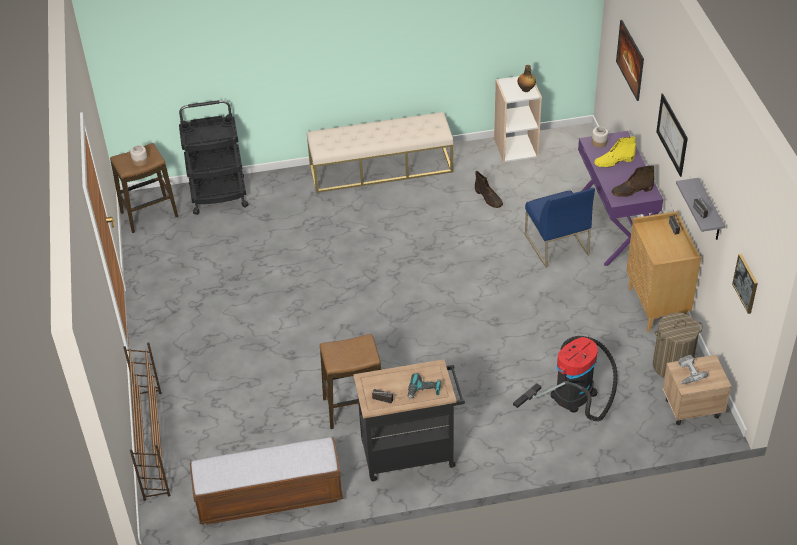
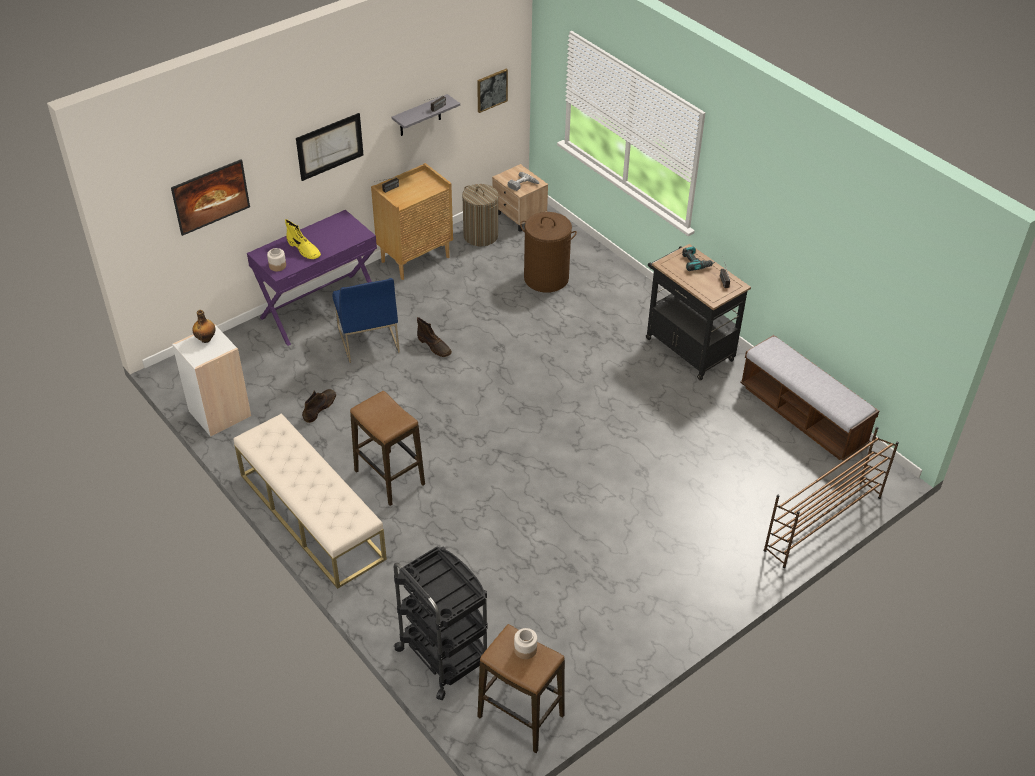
camera: 120 degrees left, 0 degrees up
(354, 408) = (668, 401): stool -> stool (389, 478)
(556, 244) = (367, 339): blue chair -> blue chair turned 120 degrees clockwise
(576, 391) = (546, 278): vacuum cleaner -> brown laundry basket
(631, 191) = (344, 229): brown boot -> brown boot (434, 346)

